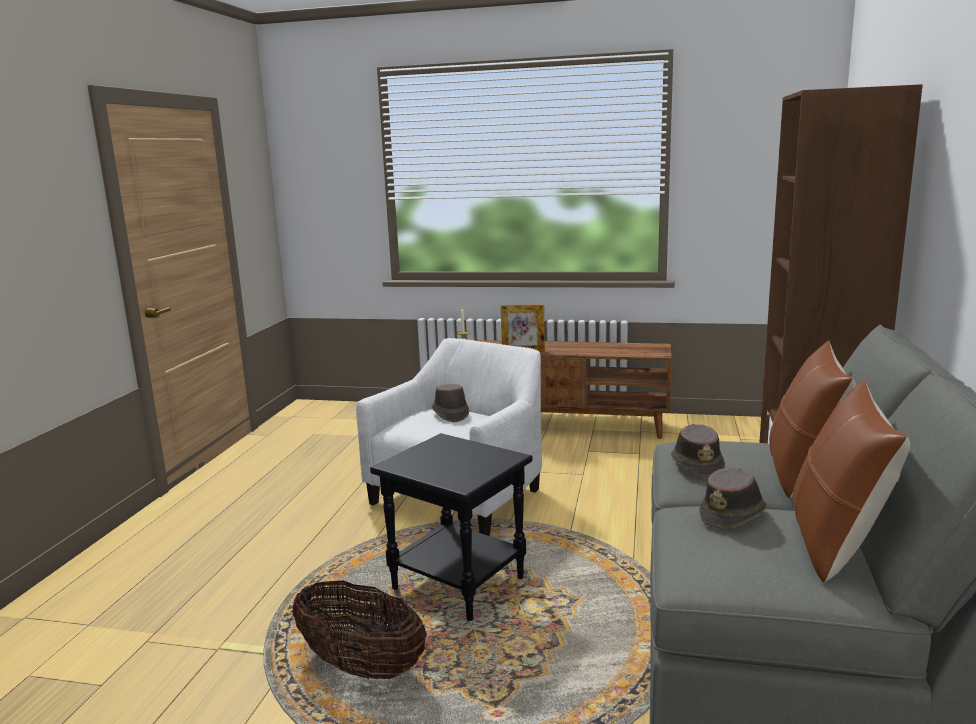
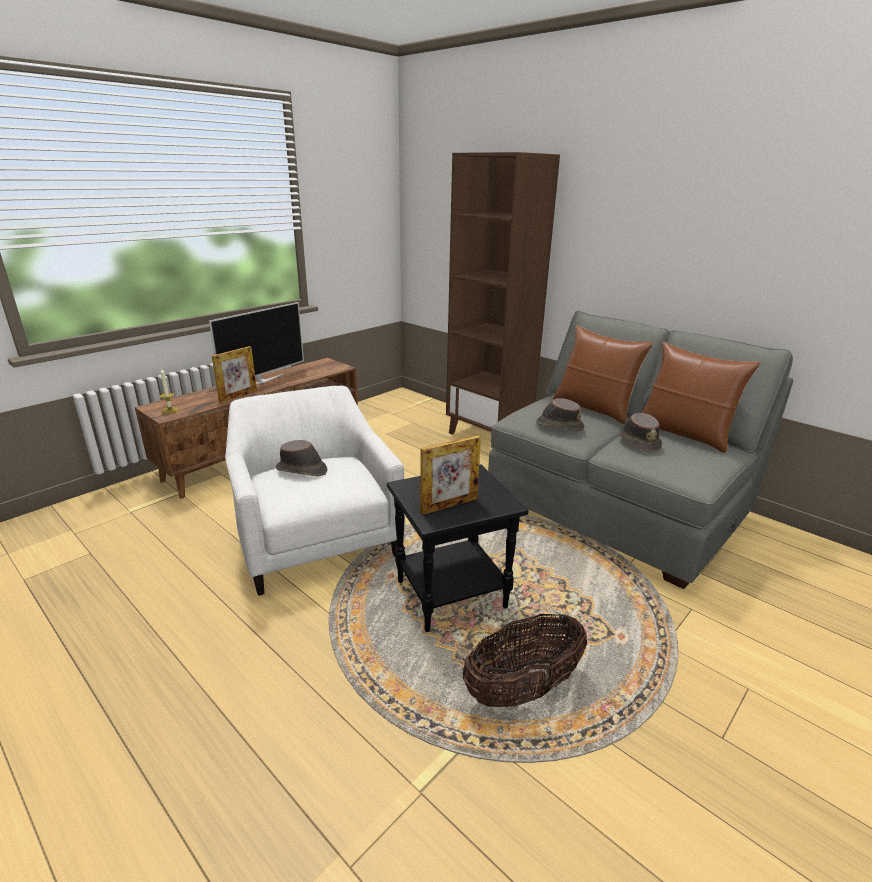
camera: 60 degrees left, 10 degrees up
(429, 463) = (449, 505): none -> picture frame
(567, 346) = (262, 381): none -> television

